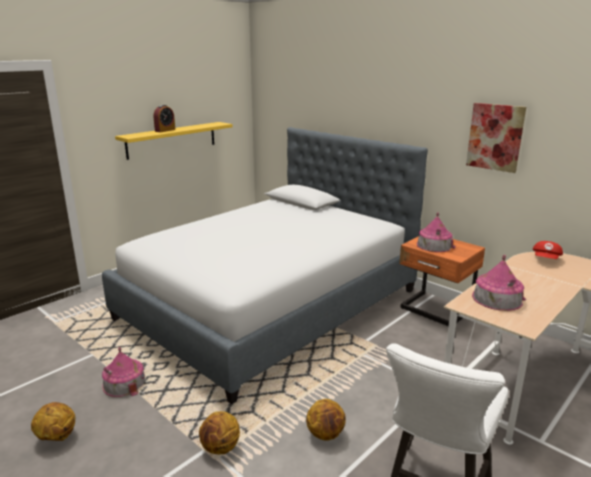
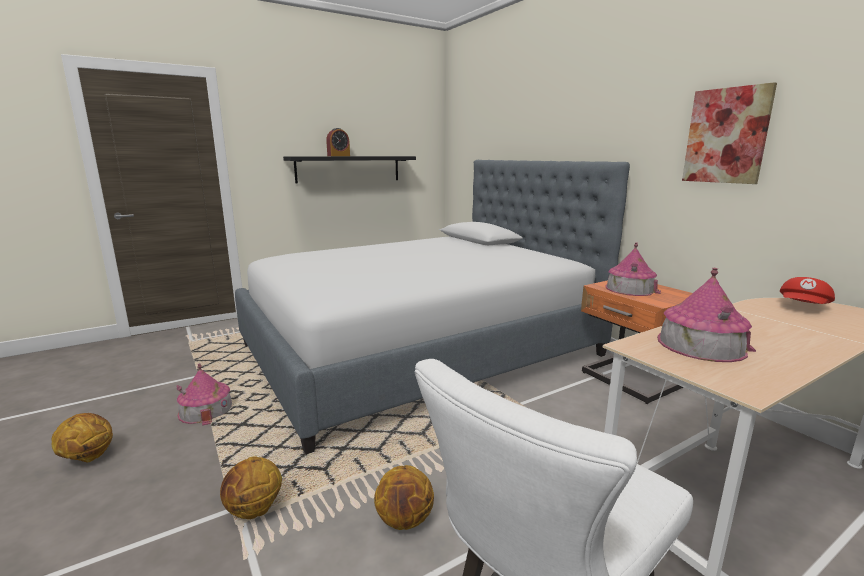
camera: 15 degrees right, 5 degrees down
(172, 140) = (348, 169): yellow shelf -> black shelf

